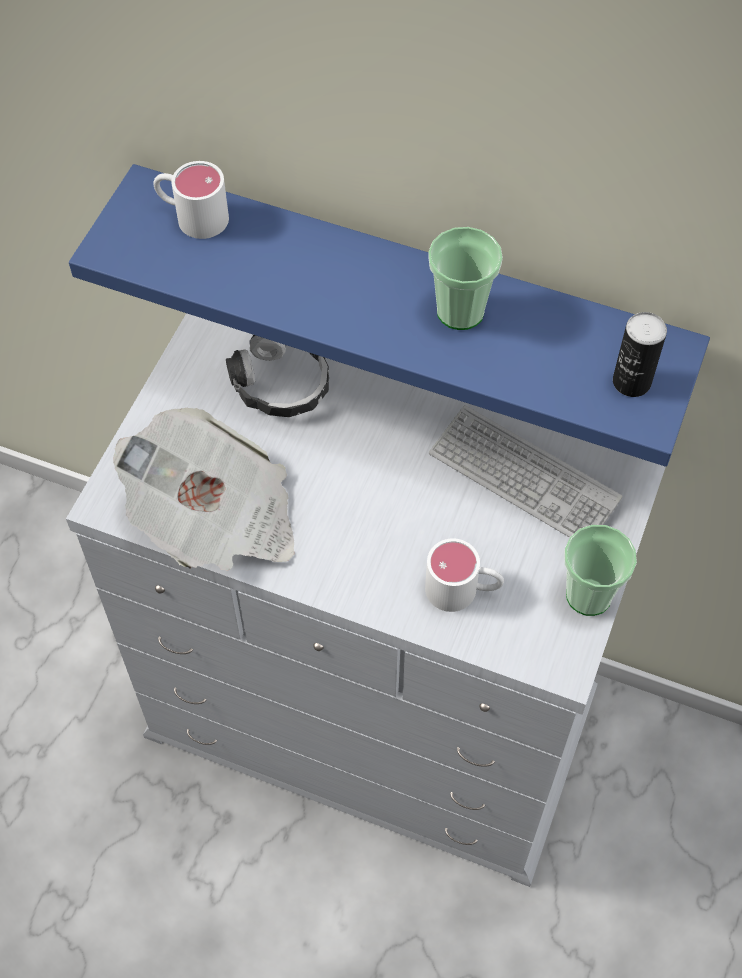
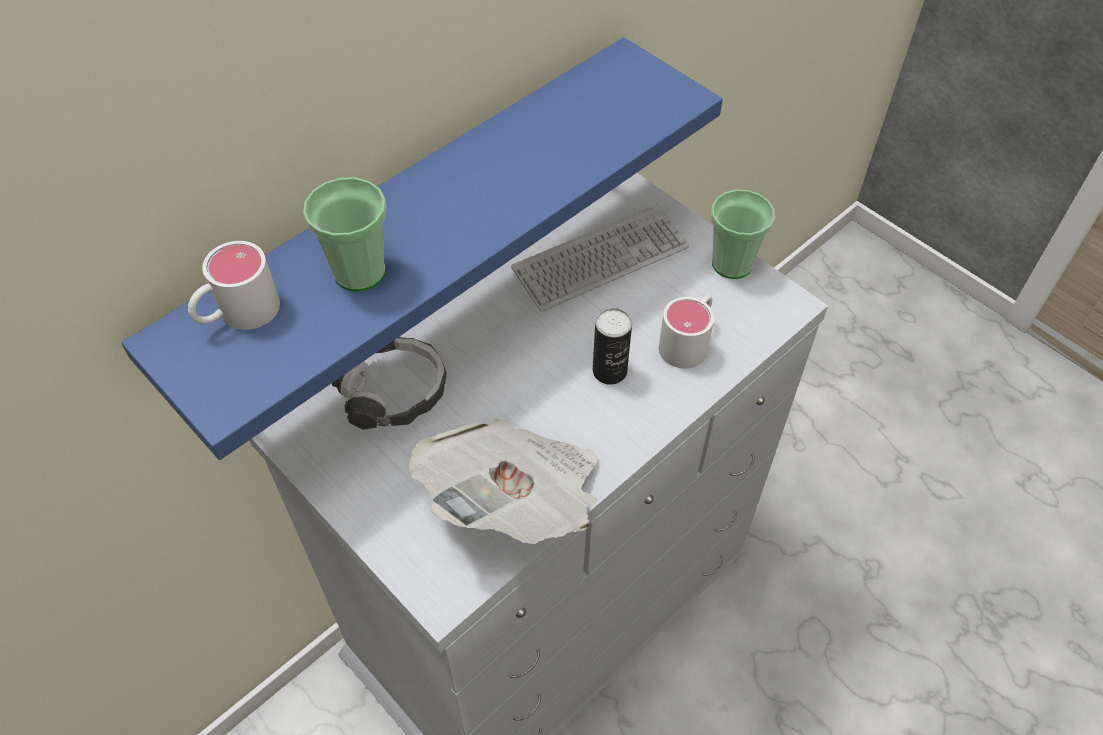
camera: 65 degrees left, 5 degrees down
(460, 311) = (502, 163): cup -> cup (359, 272)
(631, 382) = (642, 92): can -> can (609, 371)

